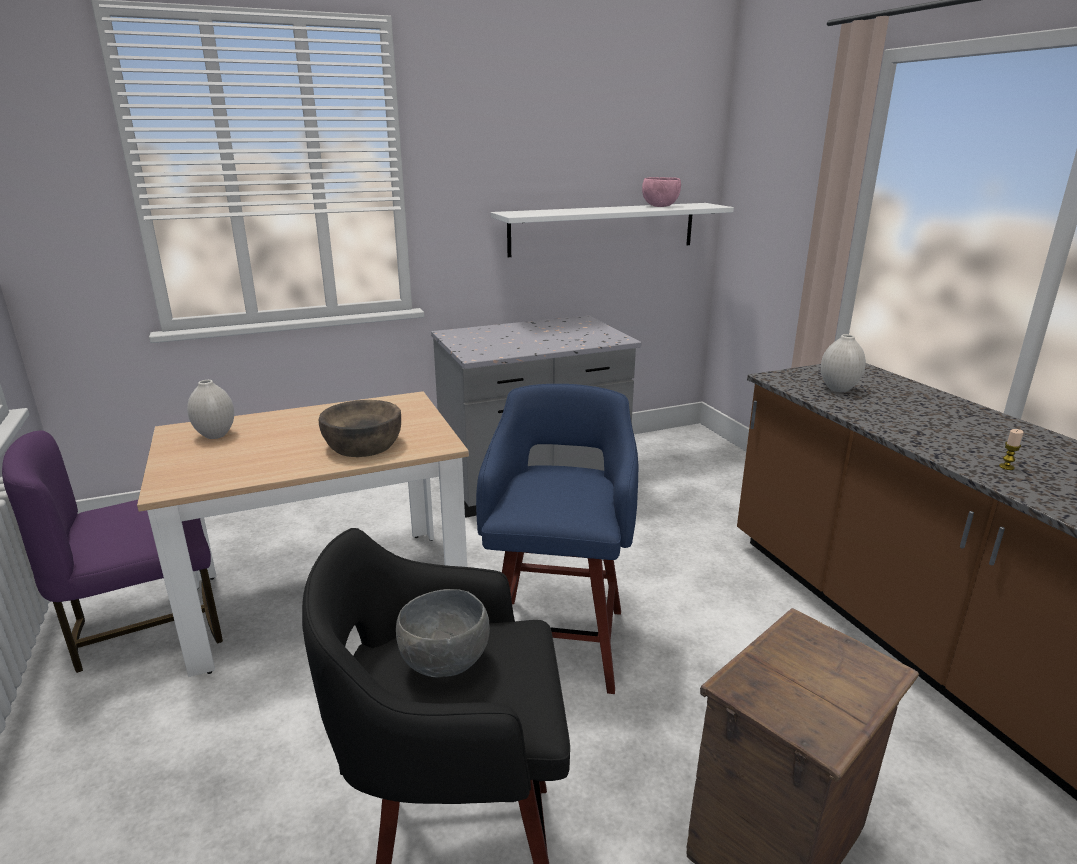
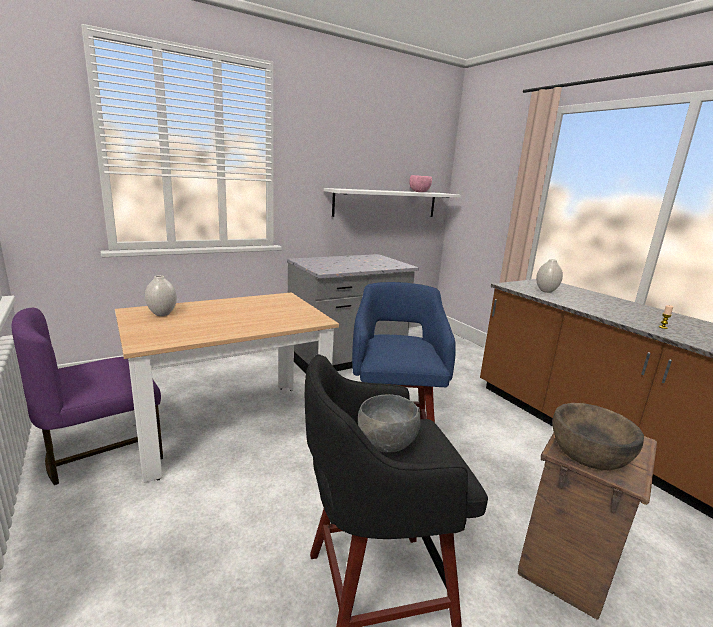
camera: 10 degrees left, 5 degrees down
(363, 445) = (268, 320): brown bowl -> brown bowl (590, 452)

